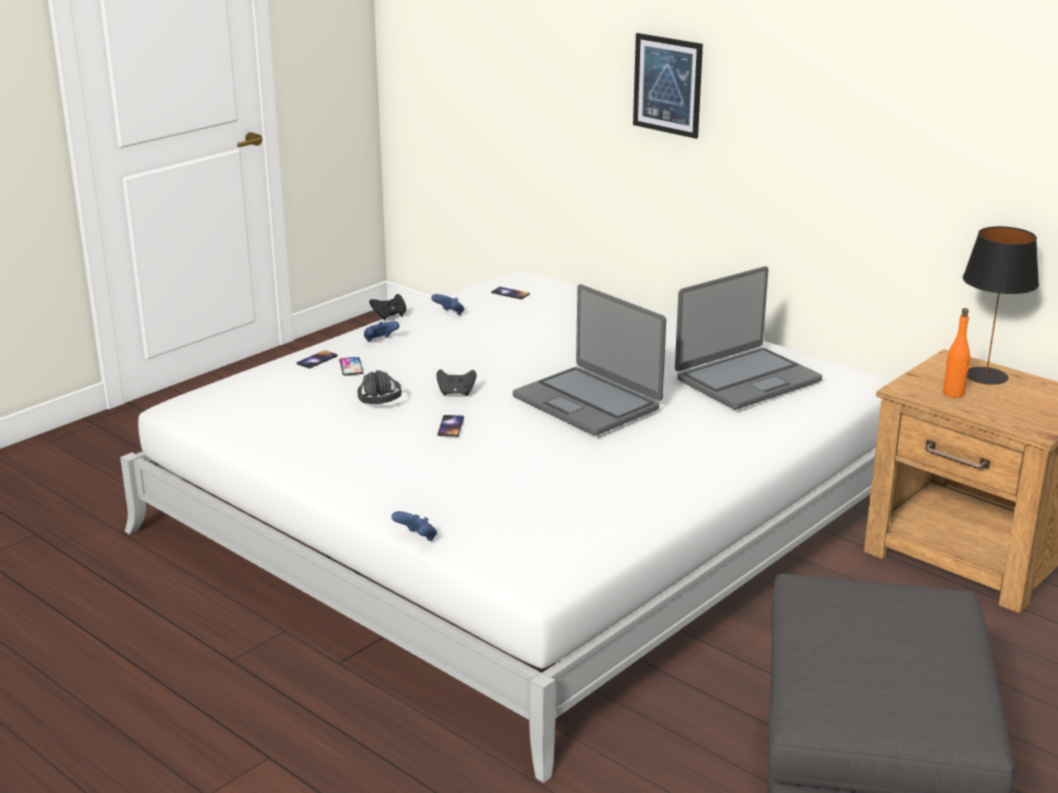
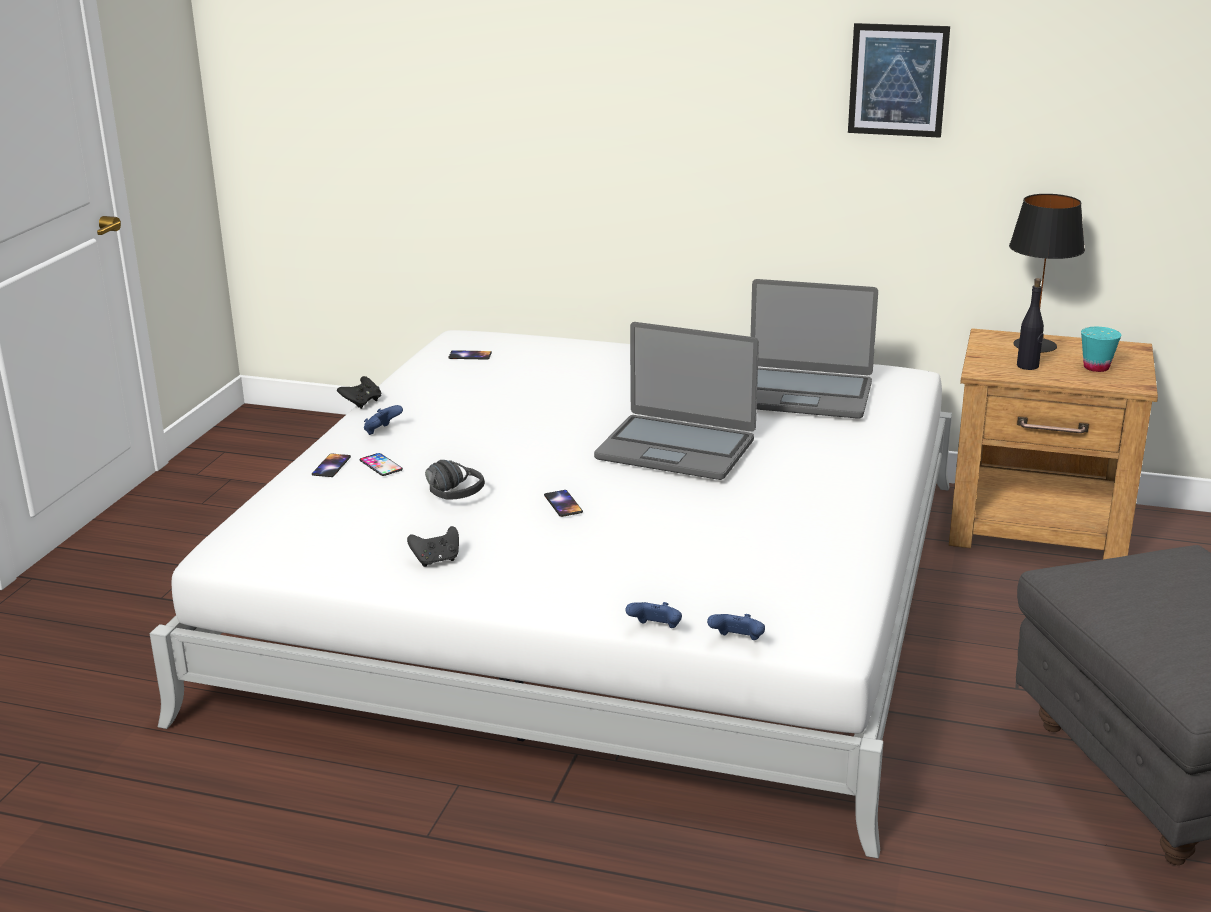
camera: 25 degrees left, 0 degrees up
(449, 314) = (427, 388): blue game controller -> blue game controller (737, 641)
(456, 393) = (531, 468): black game controller -> black game controller (436, 560)
(667, 85) = (620, 99): picture -> picture (898, 80)
(746, 379) = (804, 394): laptop -> laptop turned 75 degrees clockwise
(953, 393) = (1028, 366): orange bottle -> black bottle
(1021, 408) = (1096, 367): none -> turquoise cup

